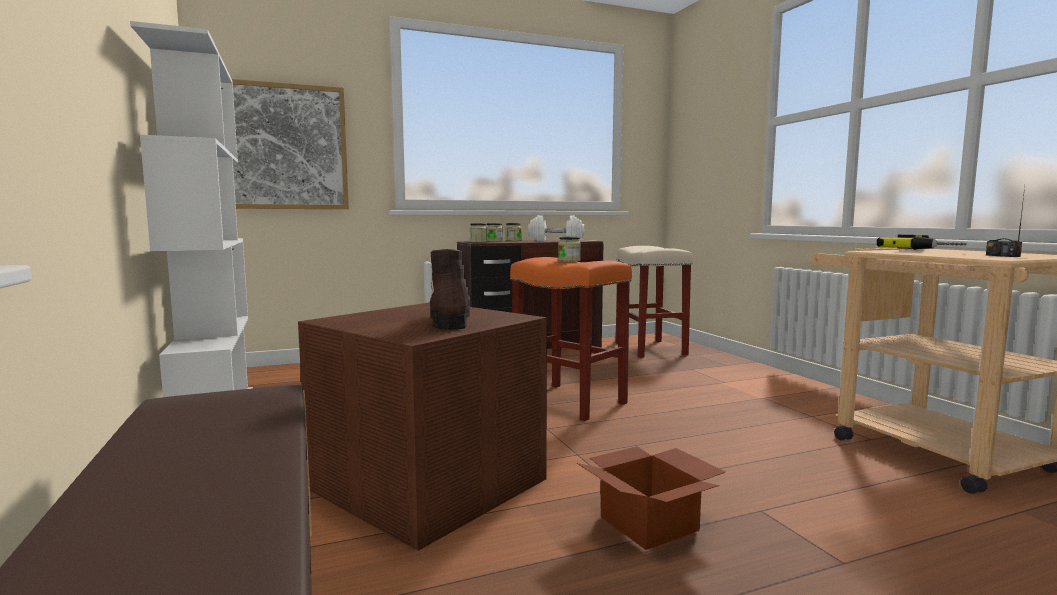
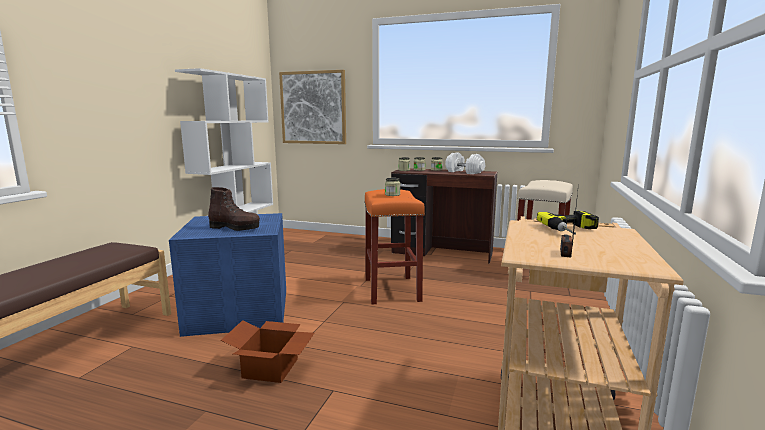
camera: 40 degrees right, 5 degrees up
(425, 484) = (238, 310): brown storage box -> blue storage box
(450, 320) = (235, 228): brown boot -> brown boot turned 75 degrees clockwise

